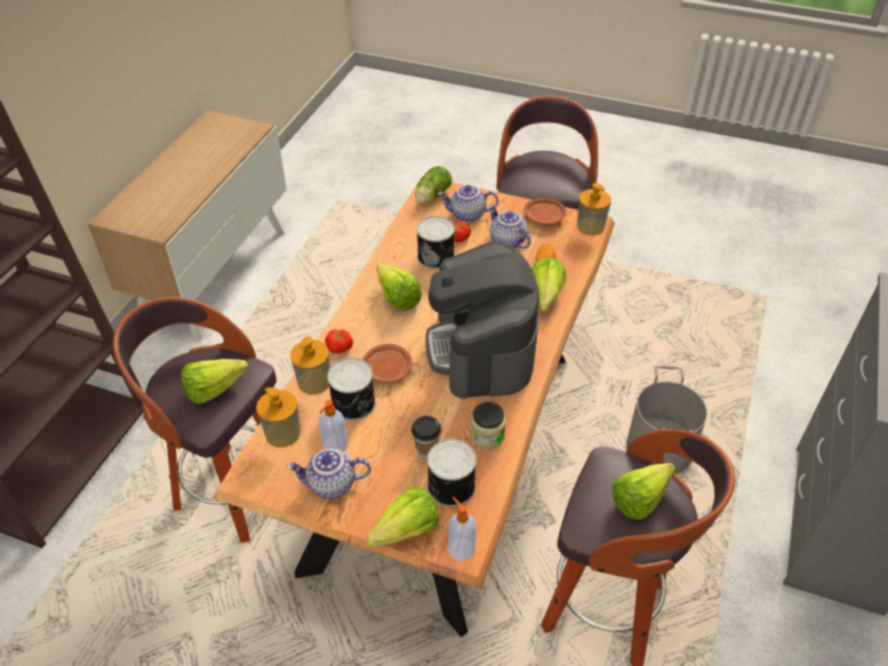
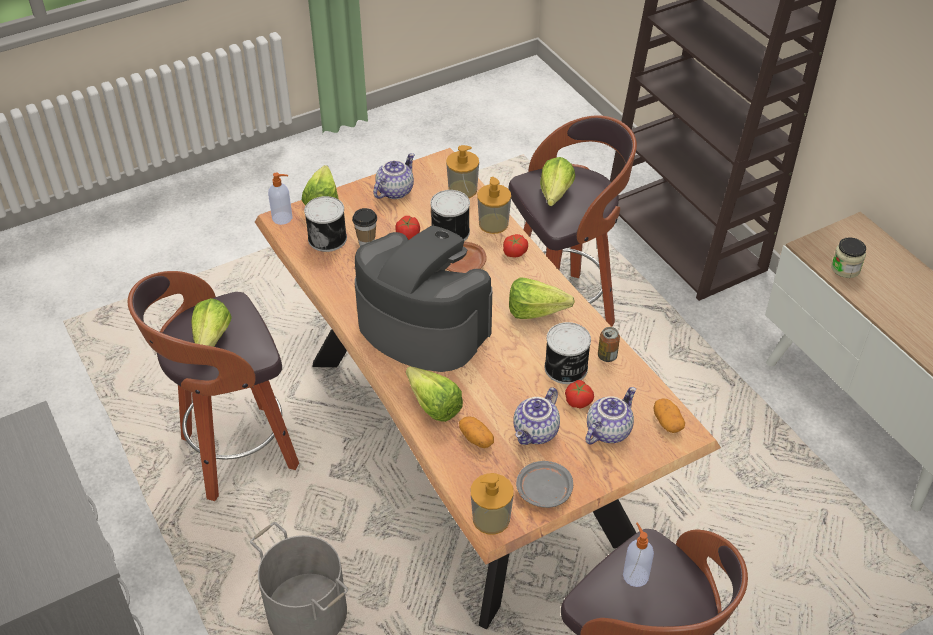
camera: 130 degrees right, 0 degrees up
(334, 446) = (423, 206): soap dispenser -> soap dispenser (635, 575)
(388, 428) = (408, 236): none -> tomato
(403, 244) = (607, 356): none -> can
(431, 196) = (667, 422): lettuce -> potato
(487, 436) = (342, 278): jar -> jar (845, 268)
(506, 241) = (536, 433): teapot -> teapot turned 120 degrees clockwise
(545, 217) = (543, 491): brown plate -> grey plate

